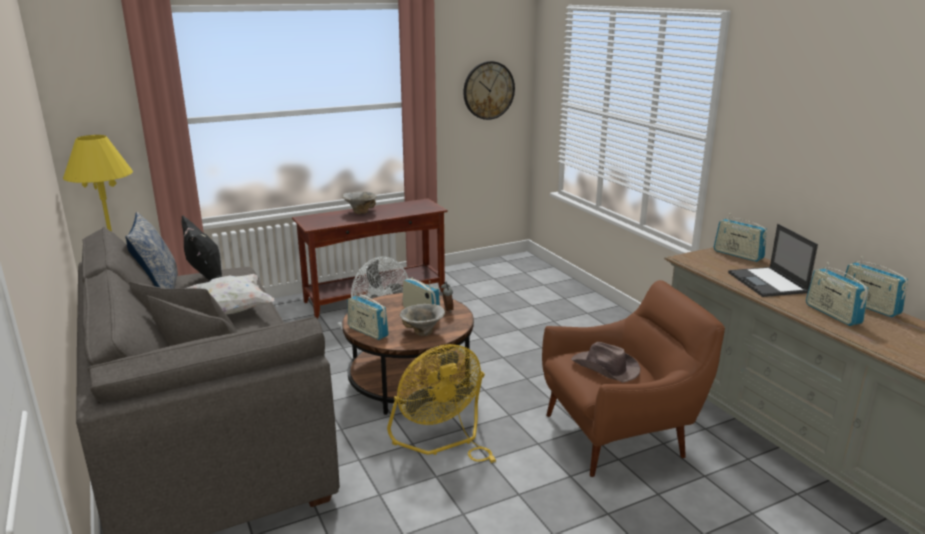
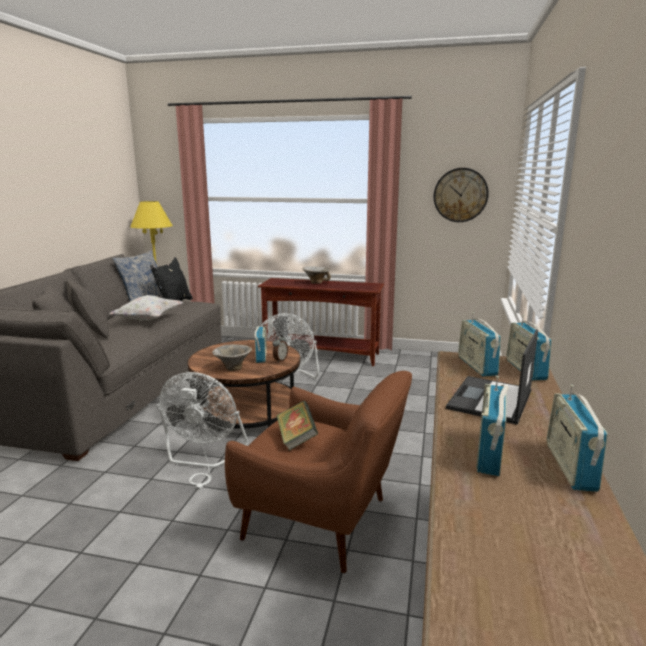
camera: 40 degrees right, 5 degrees down
(368, 332) = (205, 357): radio -> radio (476, 366)
(448, 439) = (200, 459): yellow fan -> white fan
(605, 368) = (296, 438): brown hat -> book

